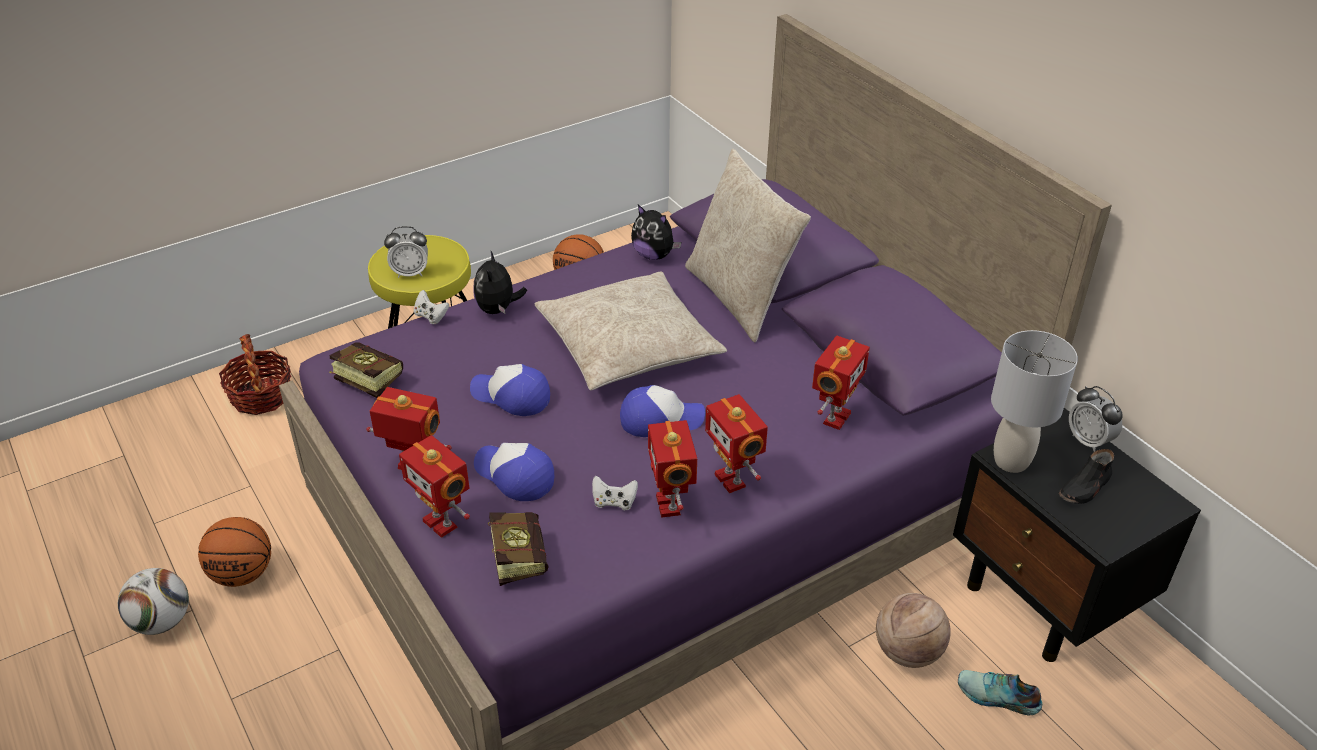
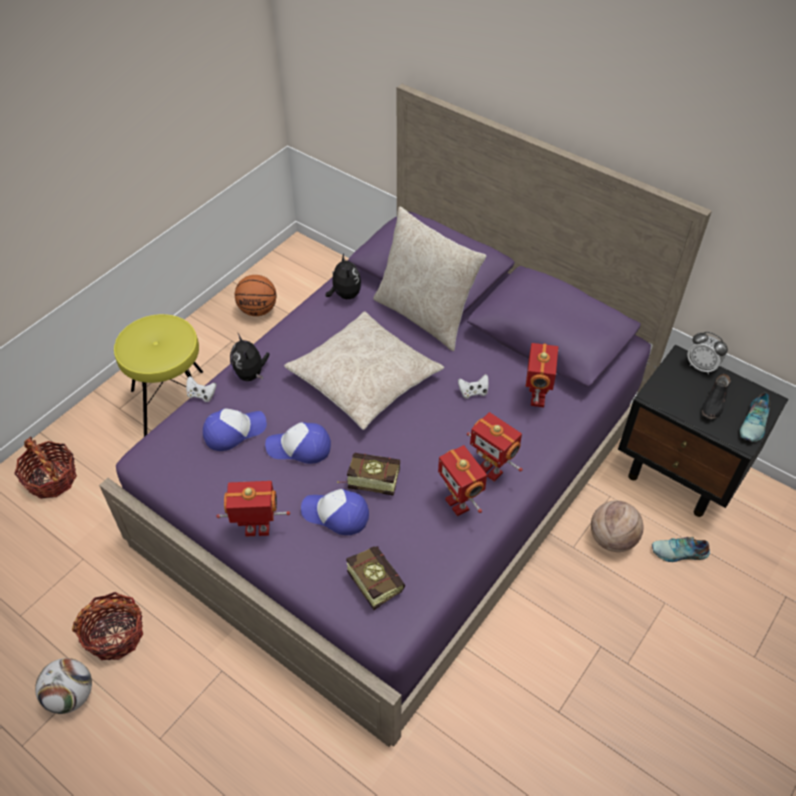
camera: 20 degrees left, 10 degrees up
(242, 574) = (115, 635): basketball -> basket
(364, 379) = (178, 466): book -> book (368, 480)
(410, 273) = (154, 354): alarm clock -> none
(442, 523) = (302, 571): toy robot -> none
(614, 502) = (418, 514): white game controller -> white game controller (473, 392)
(654, 255) = (345, 295): plush toy -> plush toy turned 120 degrees counterclockwise
(660, 419) = (418, 435): cap -> cap (234, 431)
(1012, 461) = (661, 397): grey table lamp -> none
(1134, 525) = (755, 423): none -> shoe

